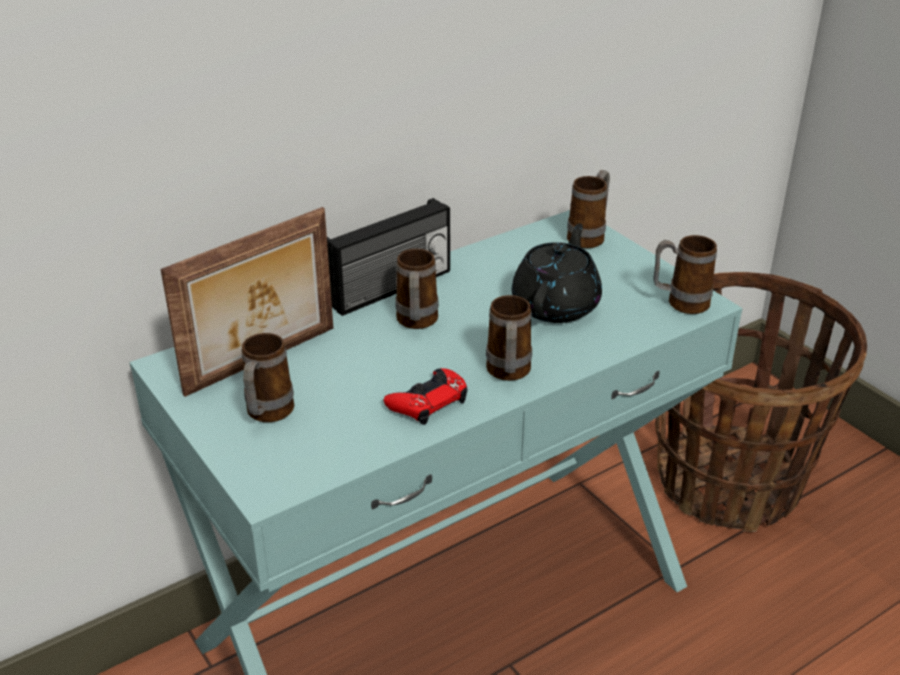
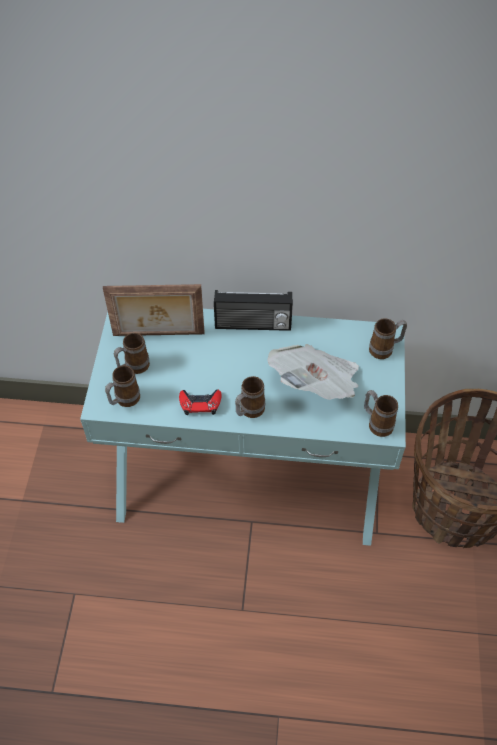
camera: 40 degrees right, 20 degrees up
(416, 323) = (241, 354): mug -> mug (124, 400)
(556, 305) = (316, 385): black teapot -> newspaper

